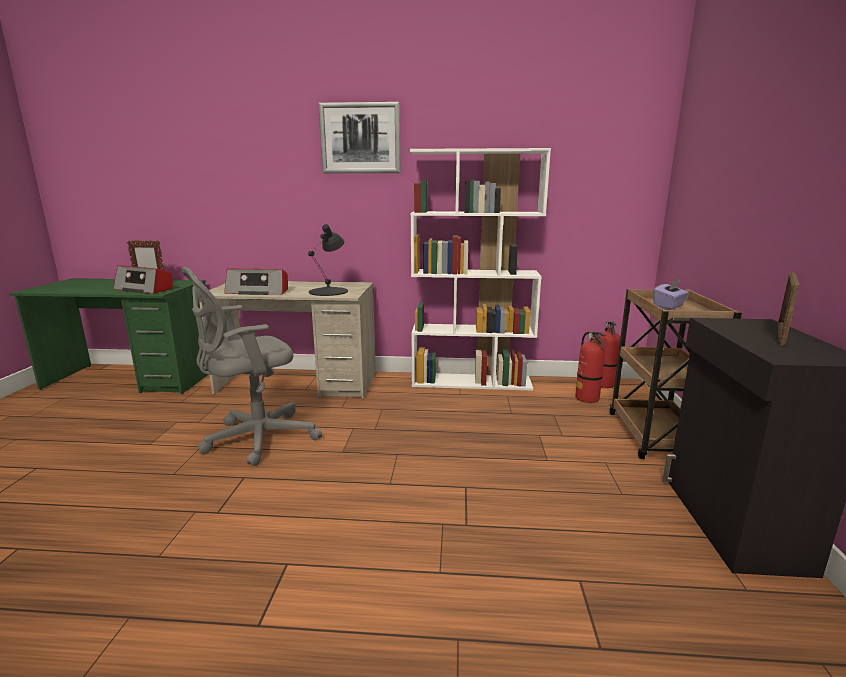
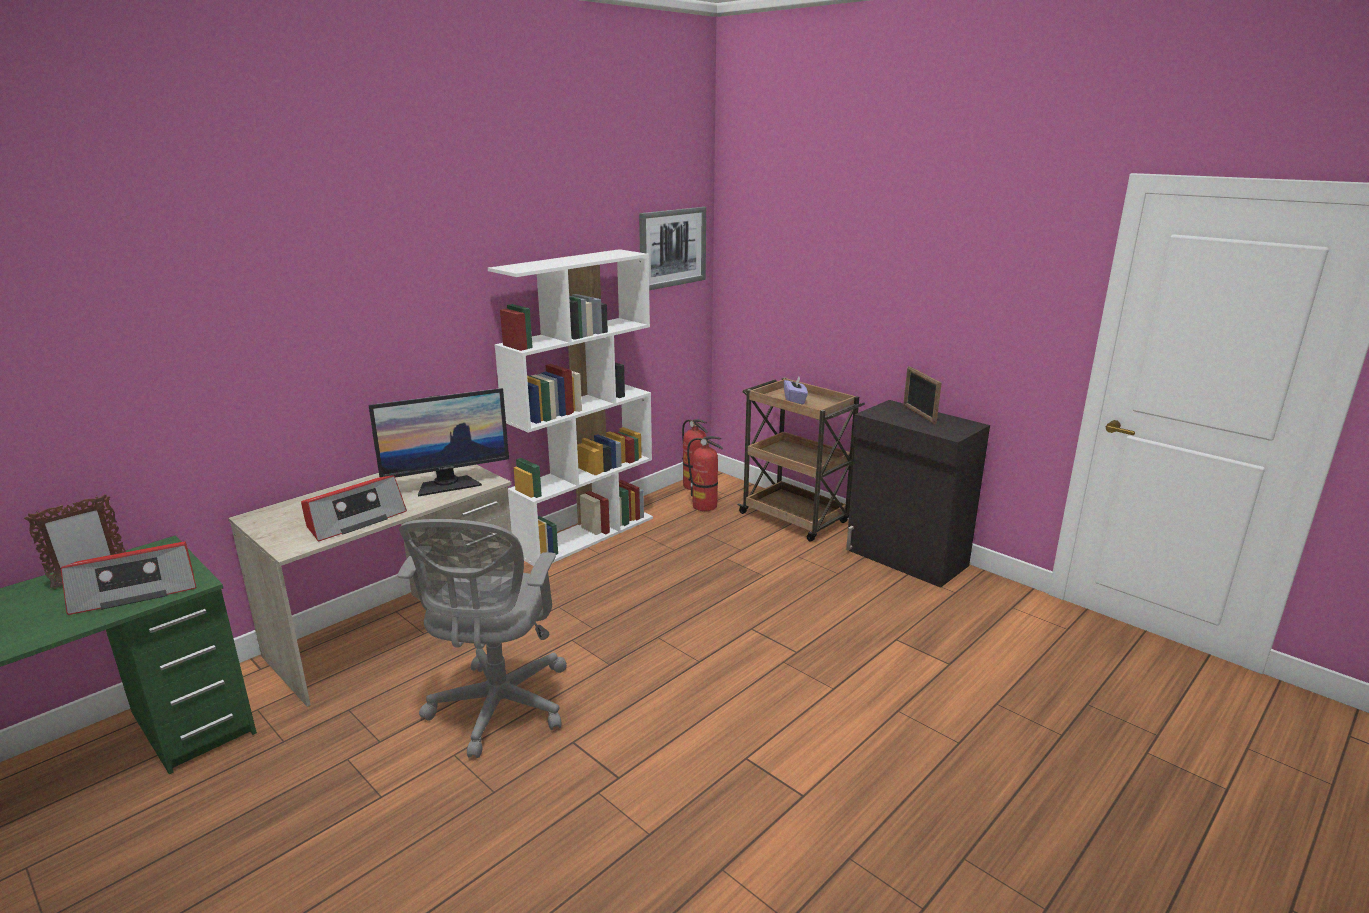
camera: 50 degrees left, 5 degrees up
(329, 291) = (447, 485): black table lamp -> monitor
(360, 138) = (413, 257): picture -> picture (672, 248)

